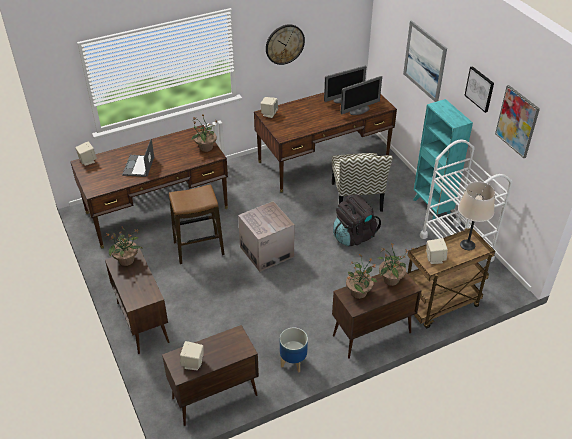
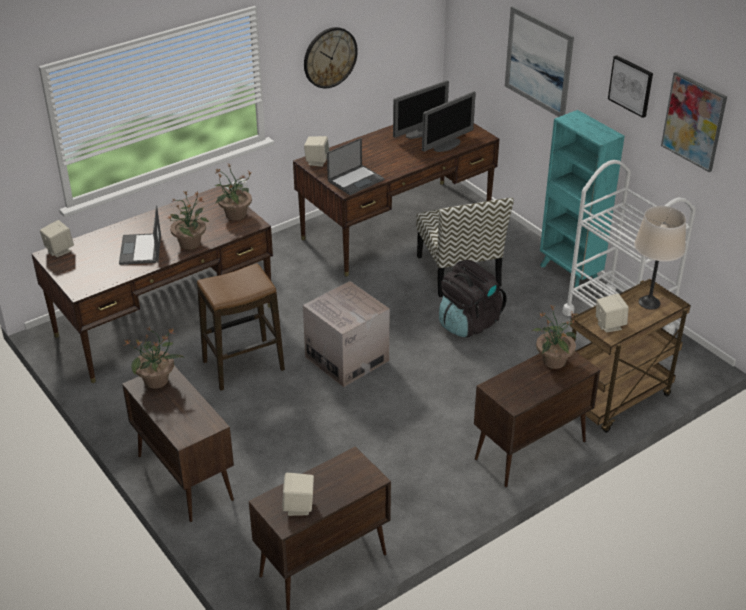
camera: 10 degrees left, 5 degrees down
(291, 130) = (356, 180): none -> laptop
(293, 362) = (426, 502): planter -> none
(359, 292) = (513, 382): potted plant -> potted plant (190, 243)

